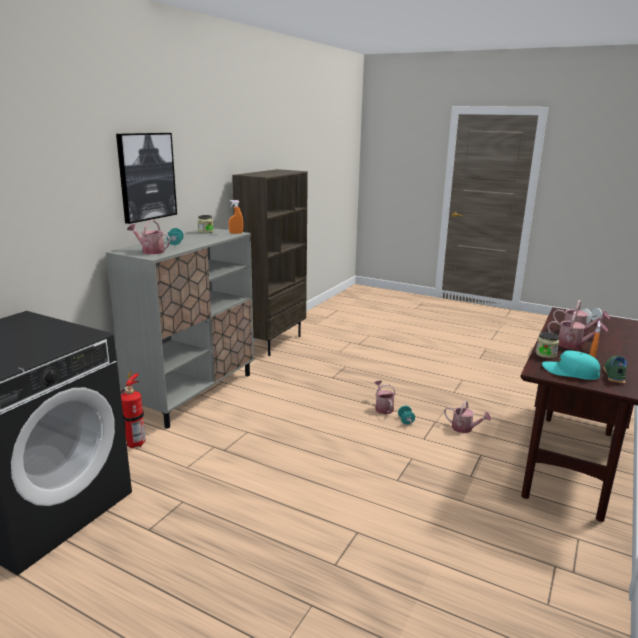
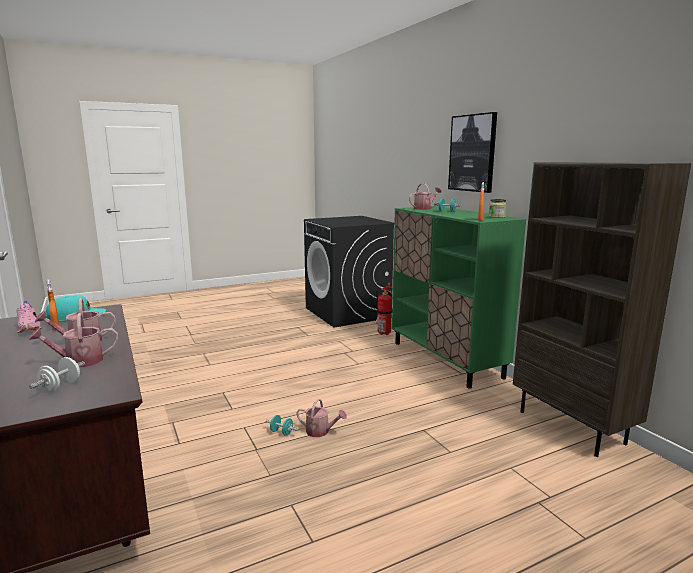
camera: 125 degrees right, 5 degrees down
(194, 393) = (446, 359): grey cabinet -> green cabinet
(465, 428) = (219, 460): watering can -> none
(546, 354) = (108, 323): jar -> none
(613, 374) = (30, 328): green shoe -> pink shoe

